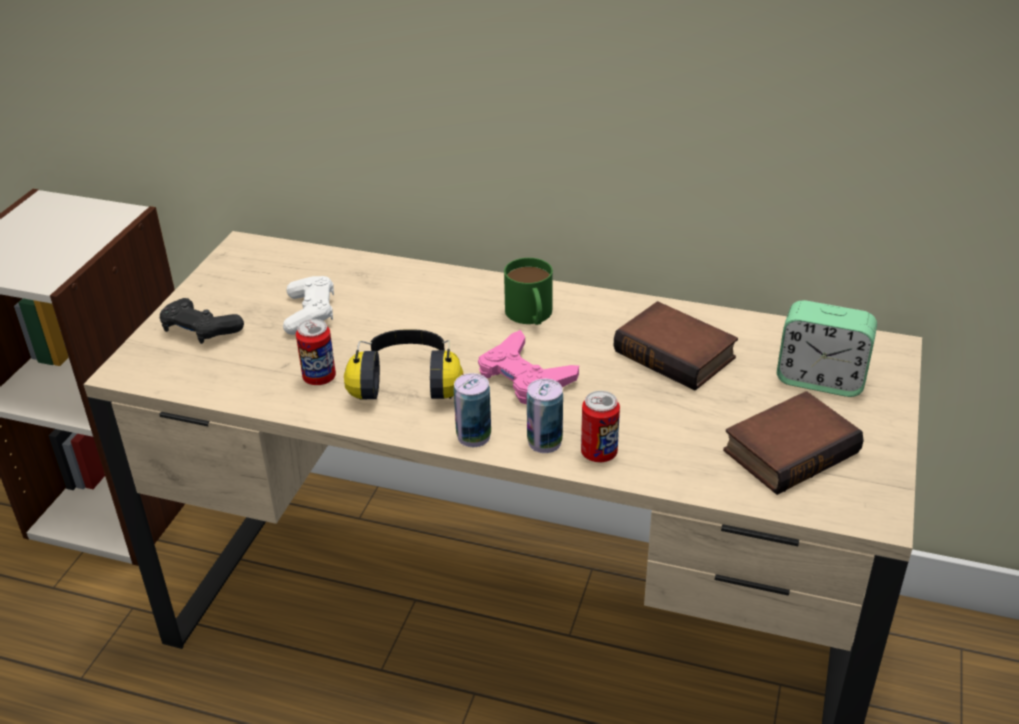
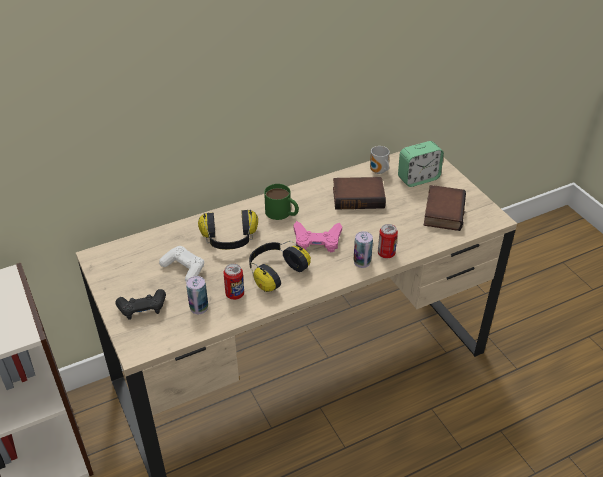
camera: 45 degrees left, 5 degrees up
(414, 310) = (229, 239): none -> headphones
(473, 436) = (333, 277): can -> can (199, 307)
(763, 336) = (378, 172): none -> mug

